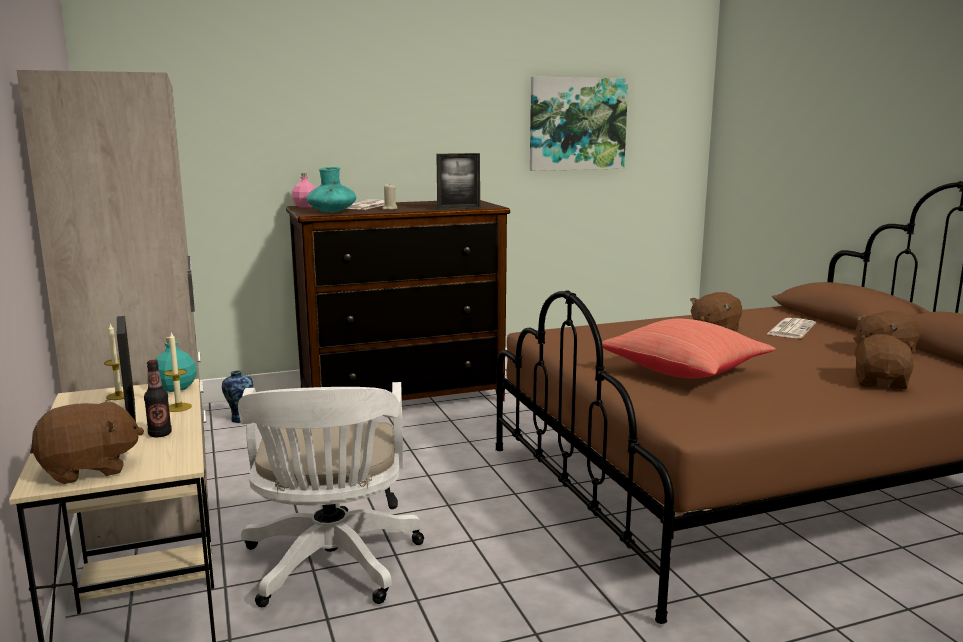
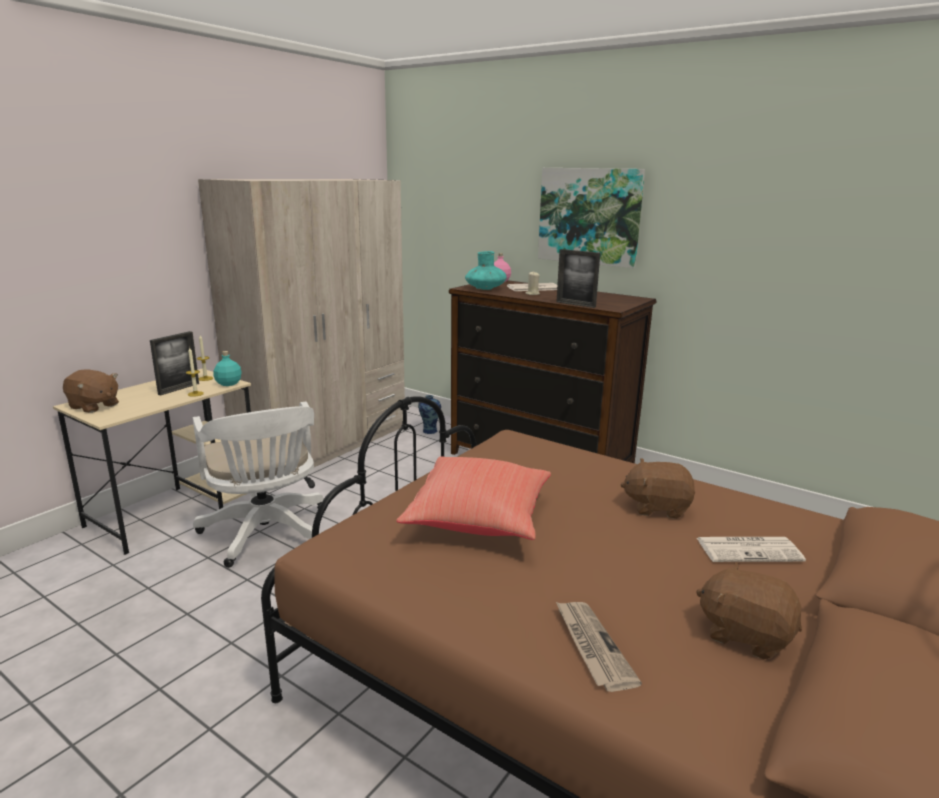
camera: 55 degrees right, 5 degrees up
(160, 434) = (150, 403): bottle -> none
(331, 567) = (266, 535): white office chair -> white office chair turned 75 degrees counterclockwise
(577, 124) = (797, 228): picture -> picture (589, 216)
(881, 383) = (592, 646): brown plush toy -> newspaper

